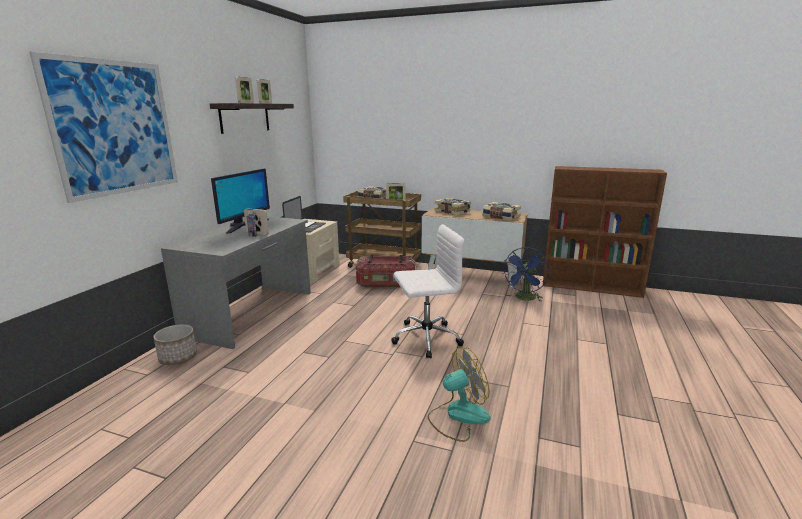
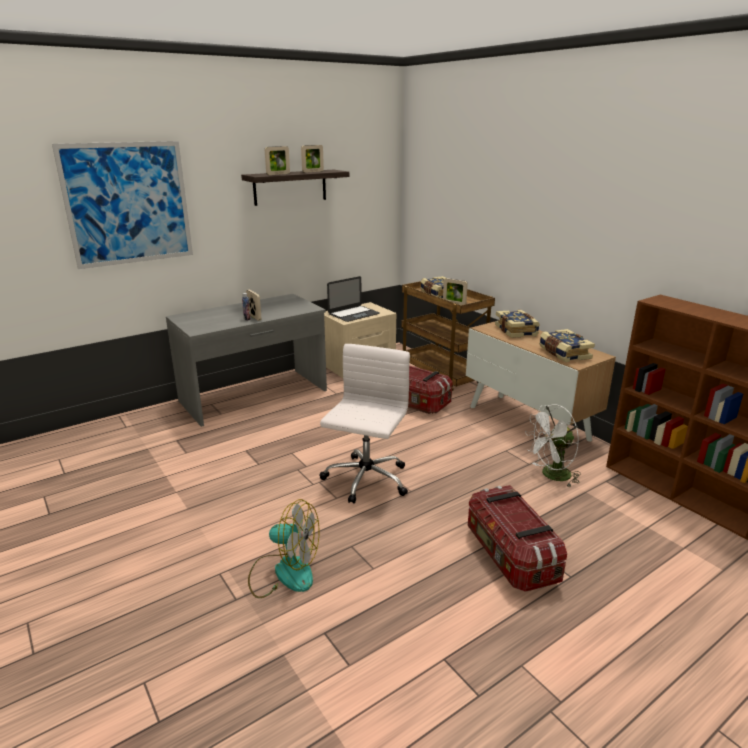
camera: 35 degrees right, 5 degrees up
(178, 358) = (158, 420): planter -> none
(243, 225) = (261, 304): monitor -> none
(425, 338) = (365, 480): white office chair -> white office chair turned 90 degrees counterclockwise
(524, 299) = (551, 476): blue fan -> white fan
(566, 346) = (510, 556): none -> storage box

